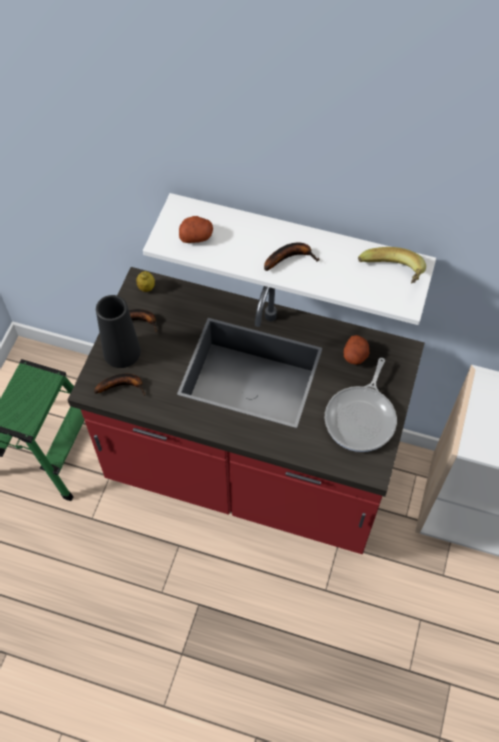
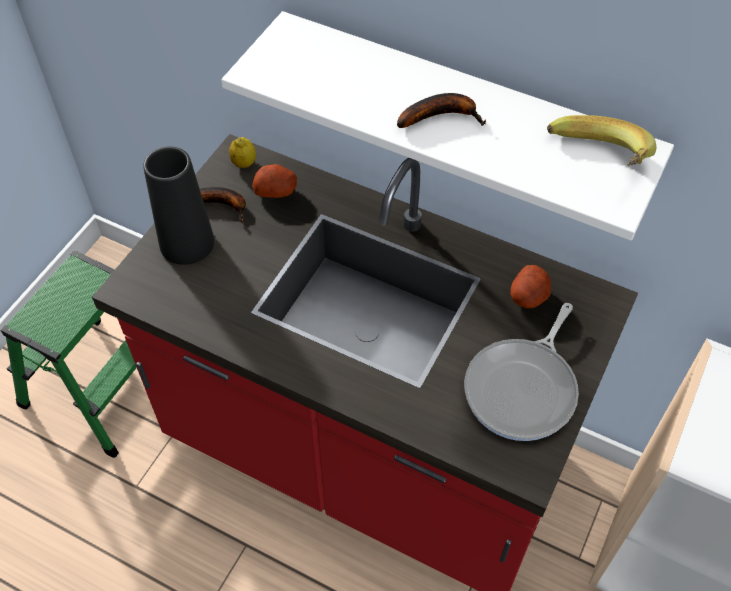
camera: 10 degrees right, 5 degrees down
(123, 385) = (176, 289): banana -> none
(196, 236) = (306, 70): potato -> potato (276, 190)

